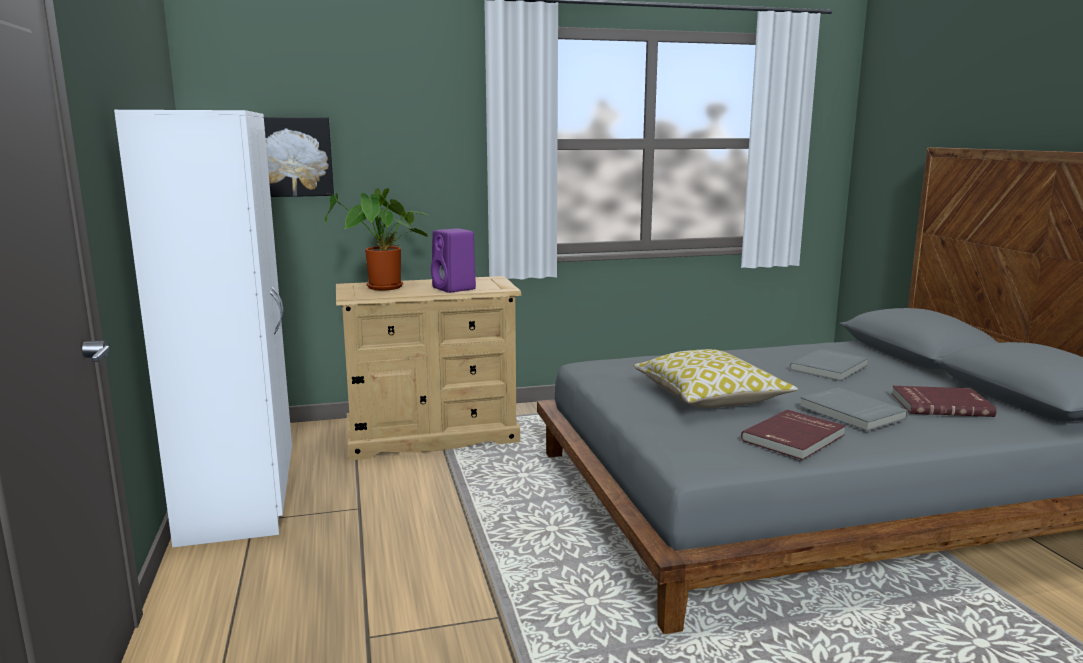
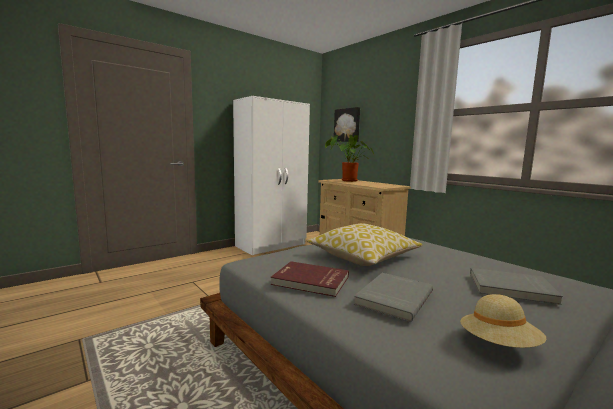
camera: 65 degrees right, 5 degrees down
(455, 288) = (366, 184): purple speaker -> none
(940, 404) = (498, 345): red book -> beige hat

